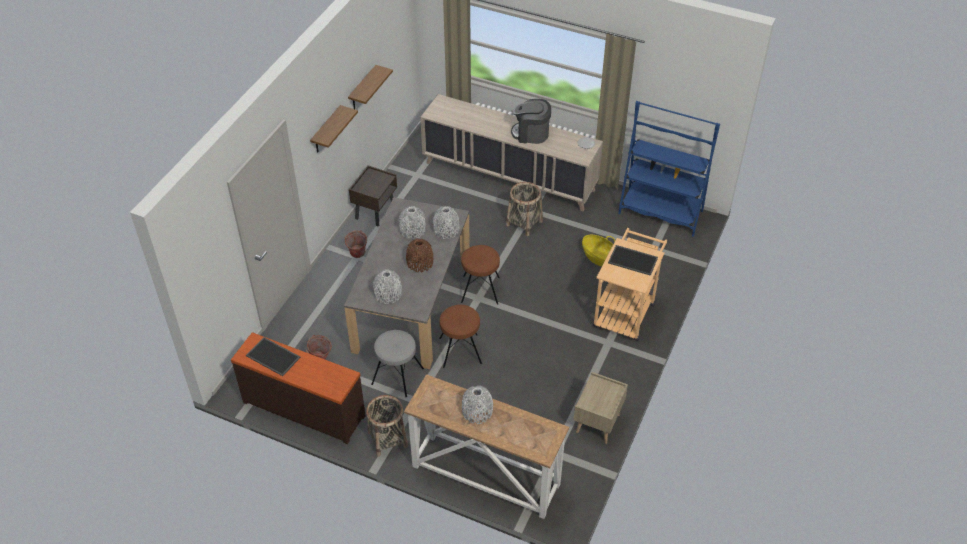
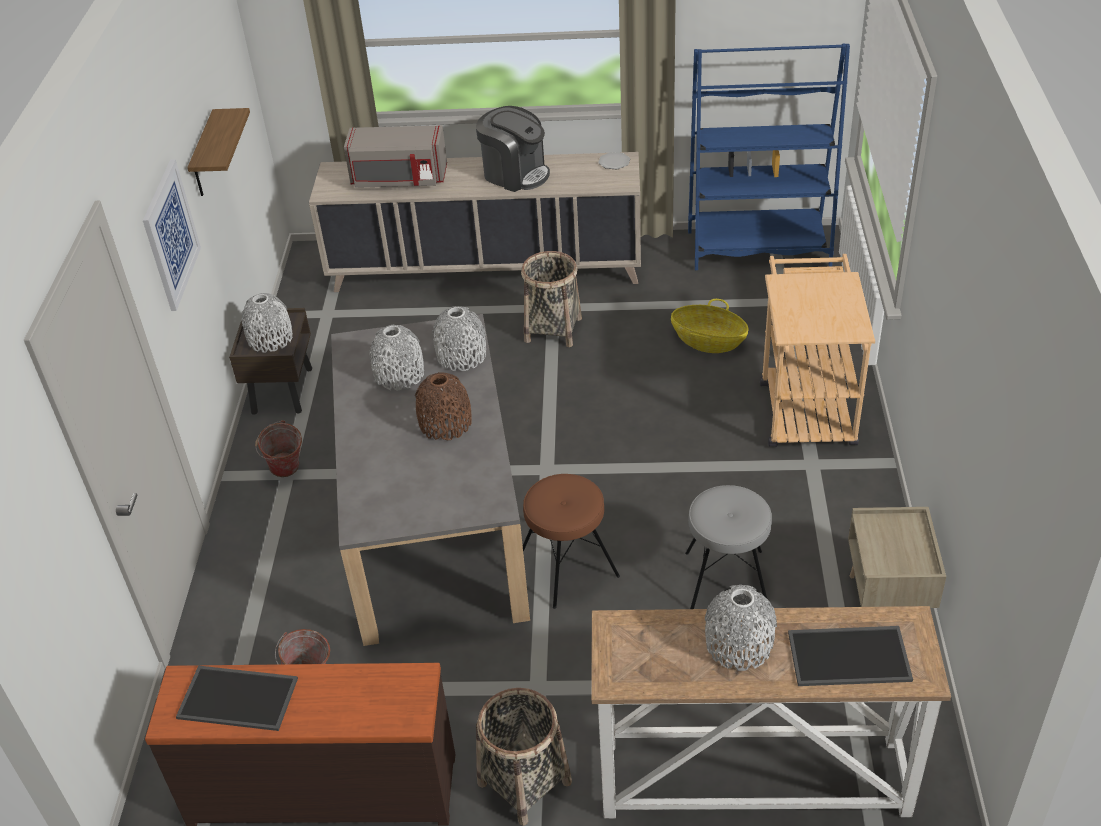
camera: 20 degrees left, 5 degrees down
(326, 131) = (170, 235): shelf -> picture
(388, 294) = (416, 496): grey vase -> grey vase (270, 338)
(397, 376) = (477, 655): grey stool -> grey stool (726, 580)
(471, 117) = (399, 179): none -> grey microwave
(480, 290) = (542, 455): brown stool -> none
(531, 134) = (515, 174): coffee machine -> coffee machine turned 135 degrees counterclockwise
(633, 260) = (818, 298): tray -> tray (850, 655)

